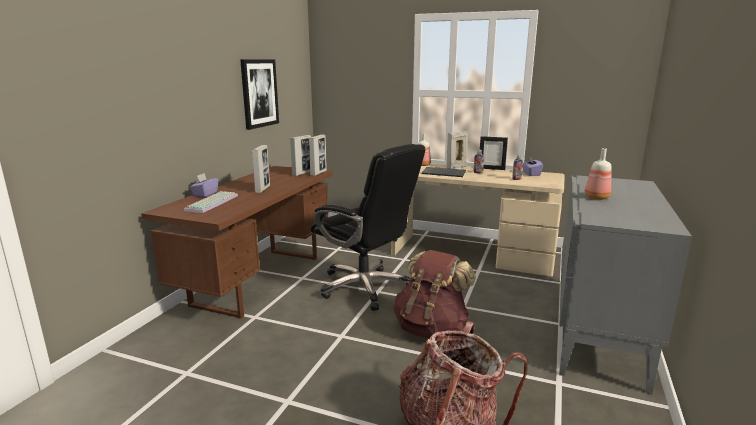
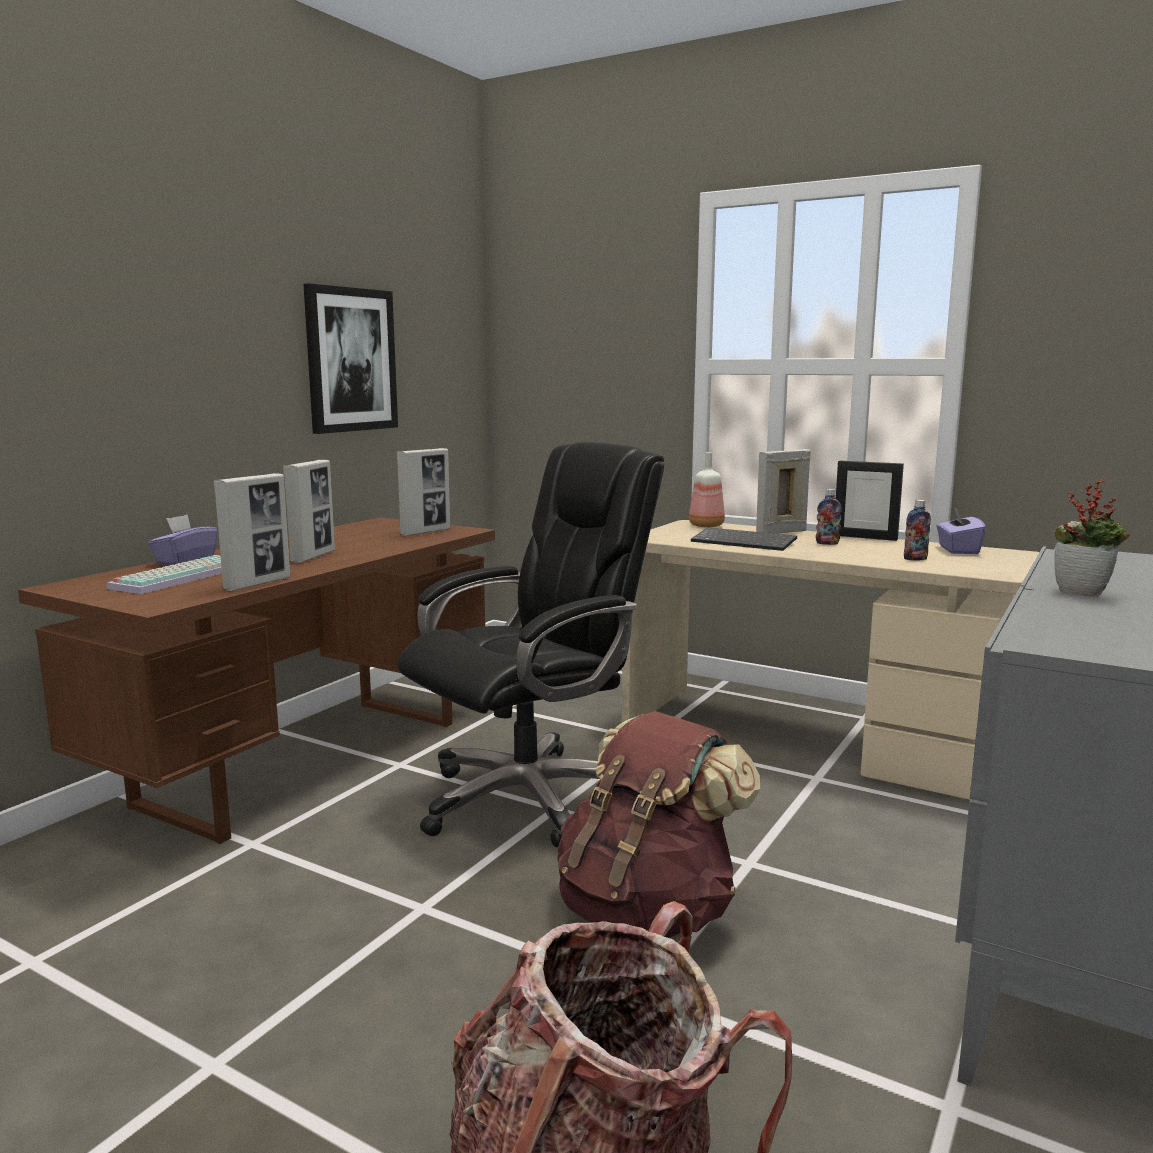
camera: 10 degrees right, 5 degrees down
(318, 173) = (460, 532): picture frame -> picture frame (258, 584)
(365, 287) = (530, 797): black office chair -> black office chair turned 90 degrees counterclockwise
(596, 197) = (1084, 593): bottle -> potted plant

